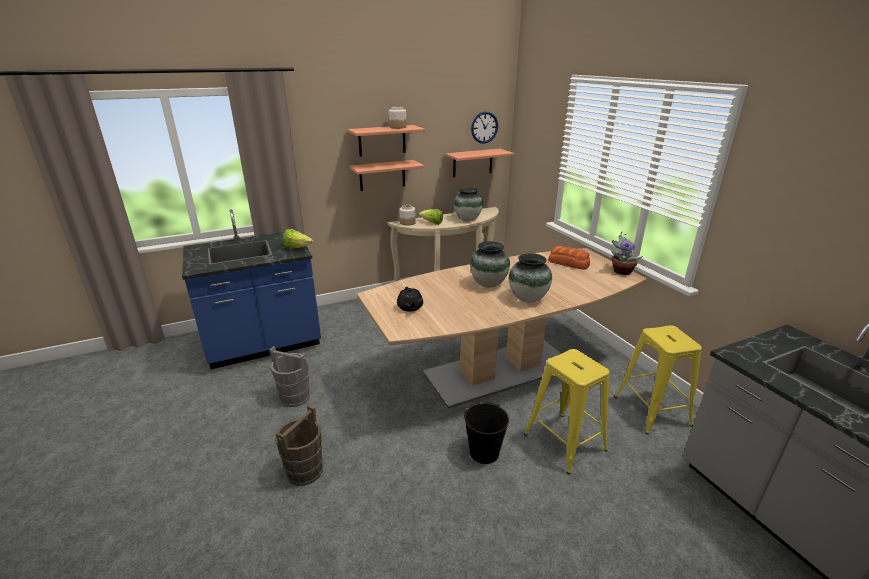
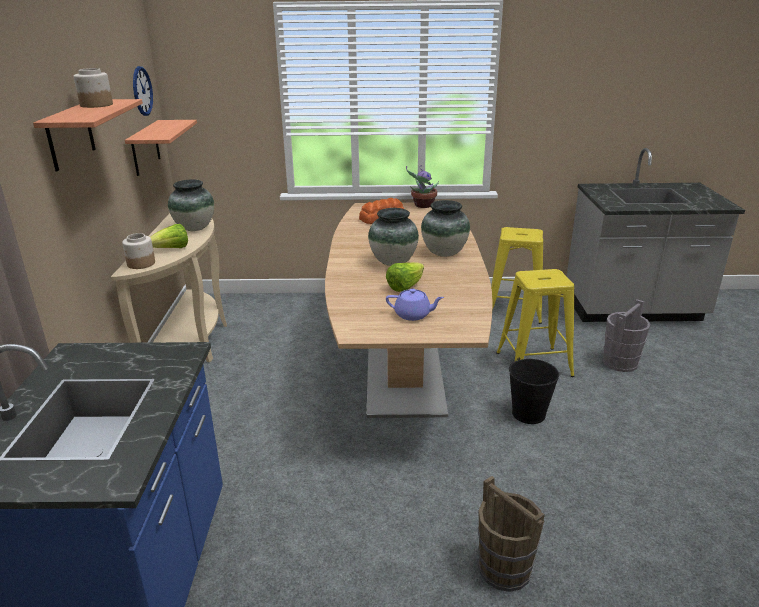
camera: 65 degrees left, 0 degrees up
(294, 397) = (333, 557): grey bucket -> grey bucket (620, 362)
(297, 247) = (156, 351): lettuce -> lettuce (405, 287)
(382, 175) = (83, 198): shelf -> none
(410, 307) = (413, 315): black teapot -> purple teapot

